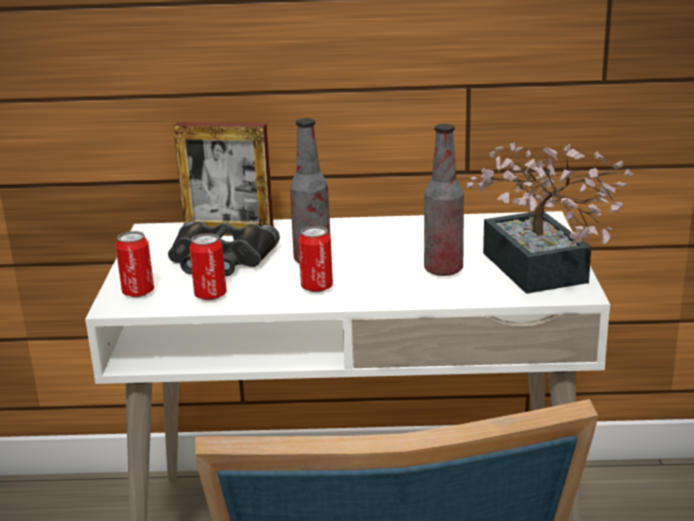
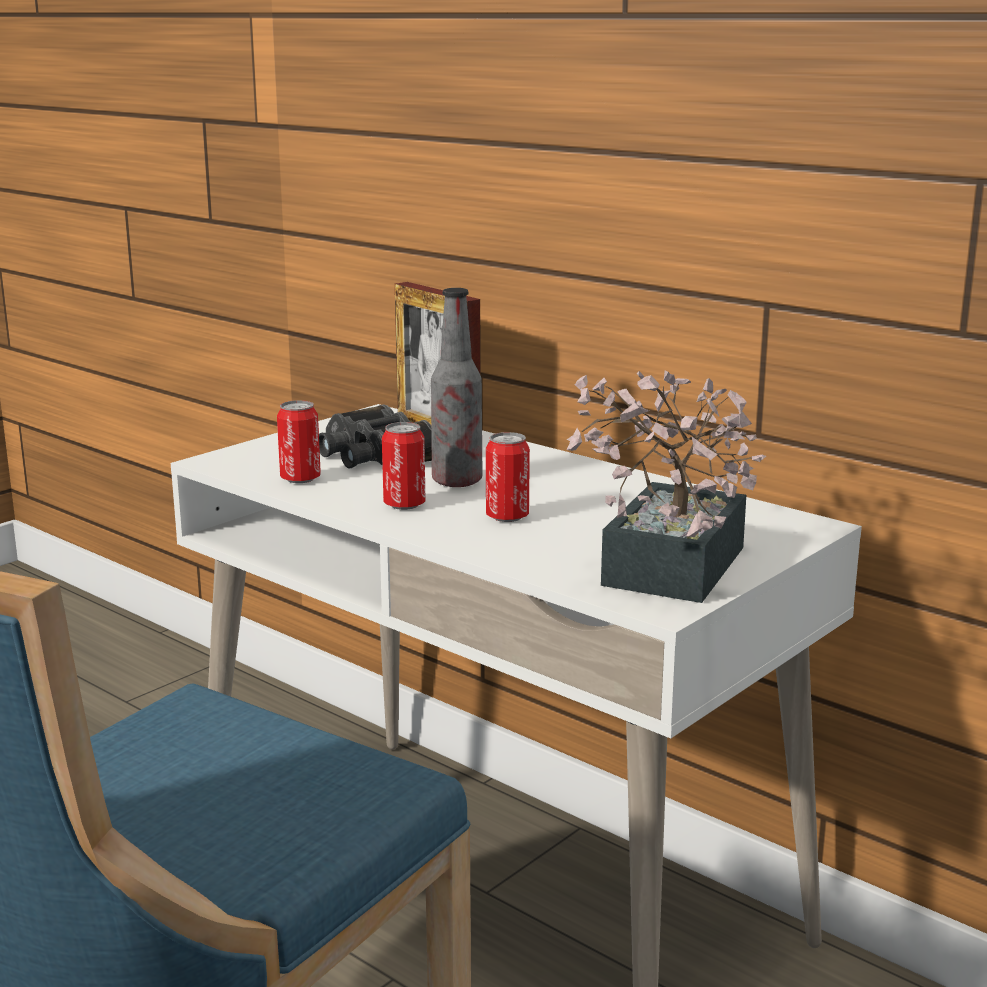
camera: 40 degrees right, 5 degrees down
(138, 292) = (251, 457): can -> can (507, 517)
(443, 270) = (565, 533): bottle -> none

